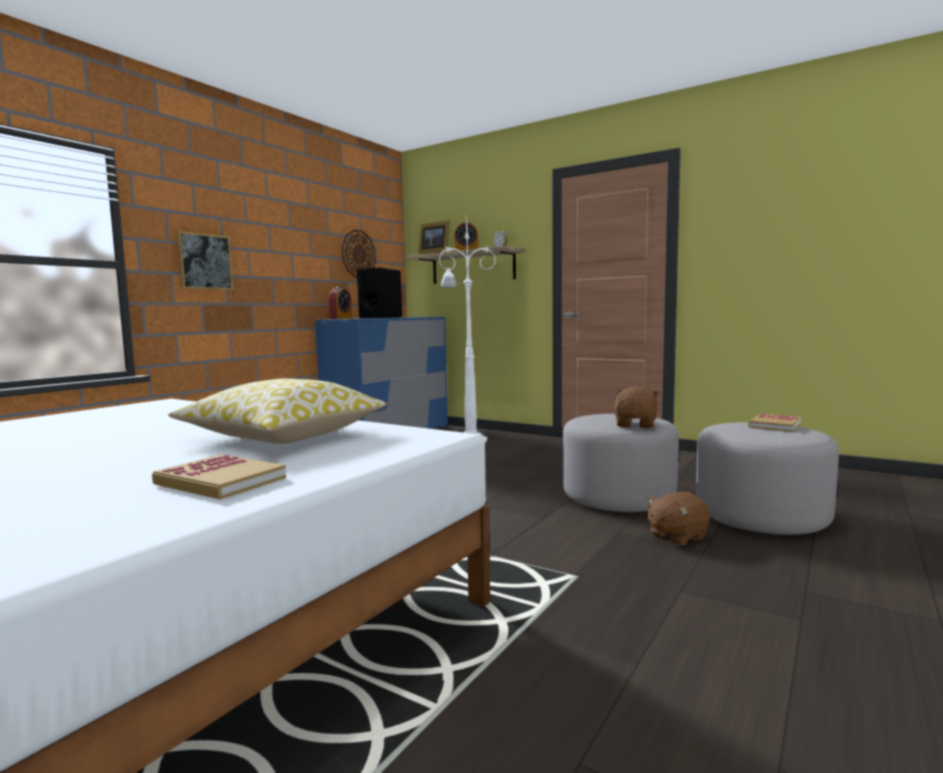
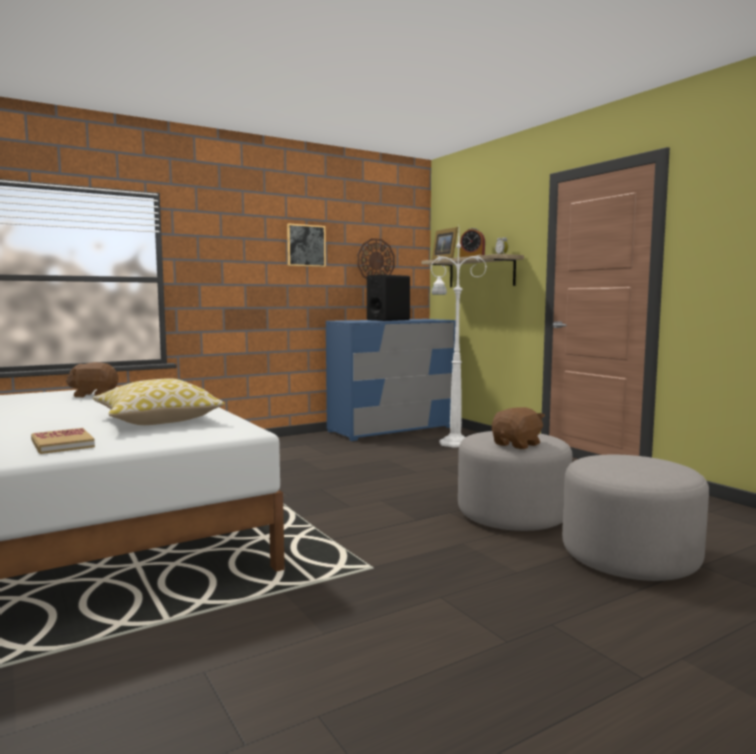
camera: 25 degrees right, 0 degrees up
(205, 261) = (227, 274): picture -> picture (306, 245)
(340, 318) = (347, 320): alarm clock -> none
(676, 536) = (509, 556): brown plush toy -> brown plush toy (94, 395)
(774, 425) = (658, 463): book -> none

